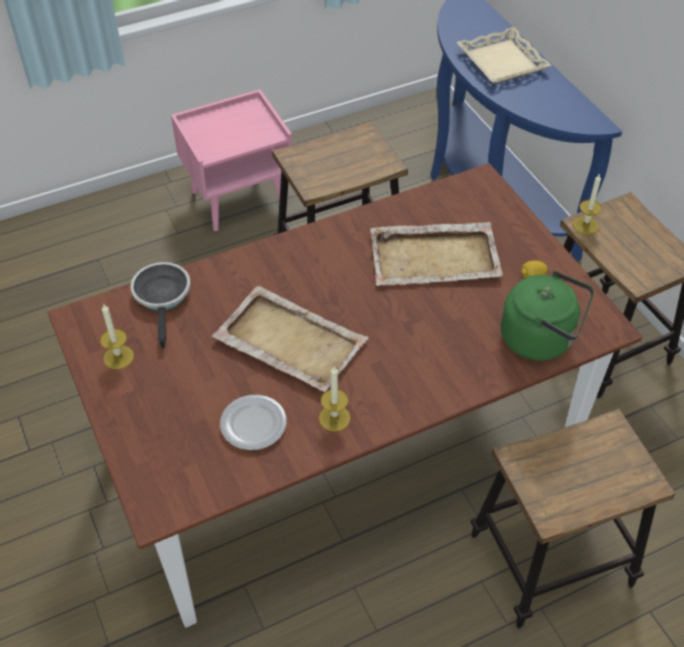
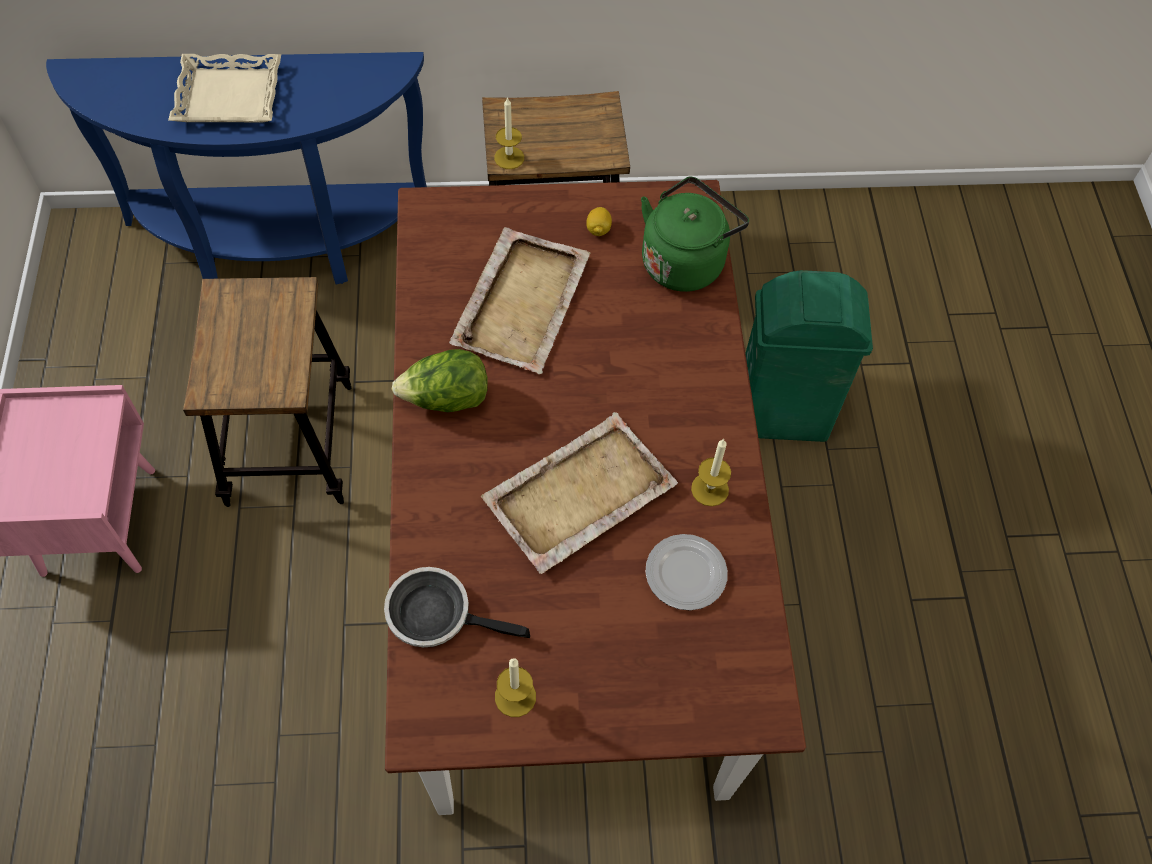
camera: 70 degrees left, 10 degrees up
(328, 246) = (446, 399): none -> lettuce
(550, 560) = (781, 417): stool -> green trash can

